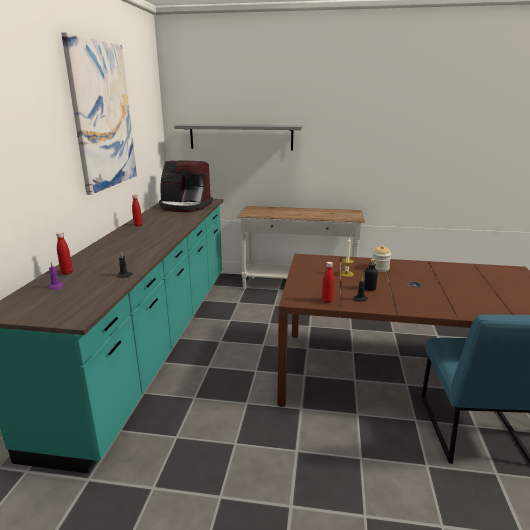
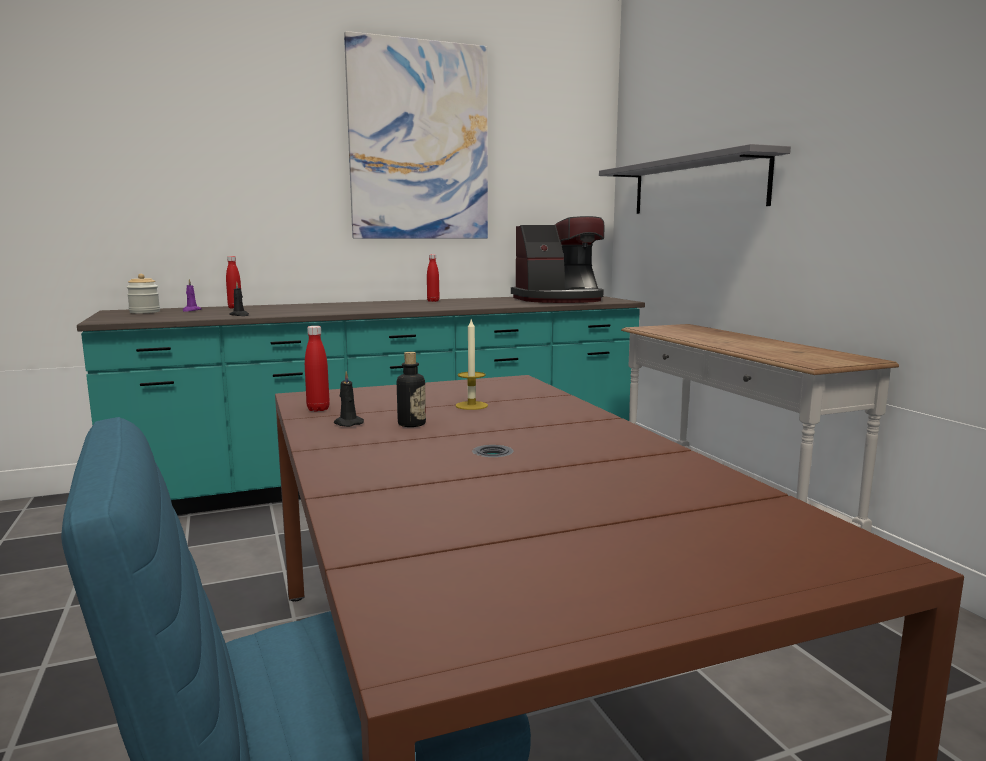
camera: 60 degrees right, 10 degrees down
(185, 206) = (559, 299): coffee machine -> coffee machine turned 90 degrees counterclockwise
(380, 268) = (545, 420): jar -> jar (144, 312)

